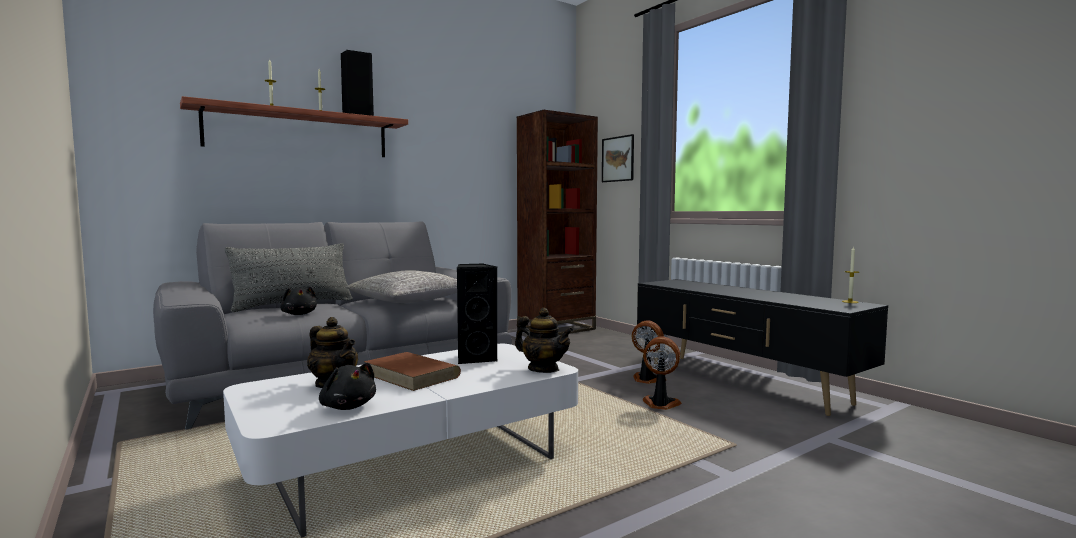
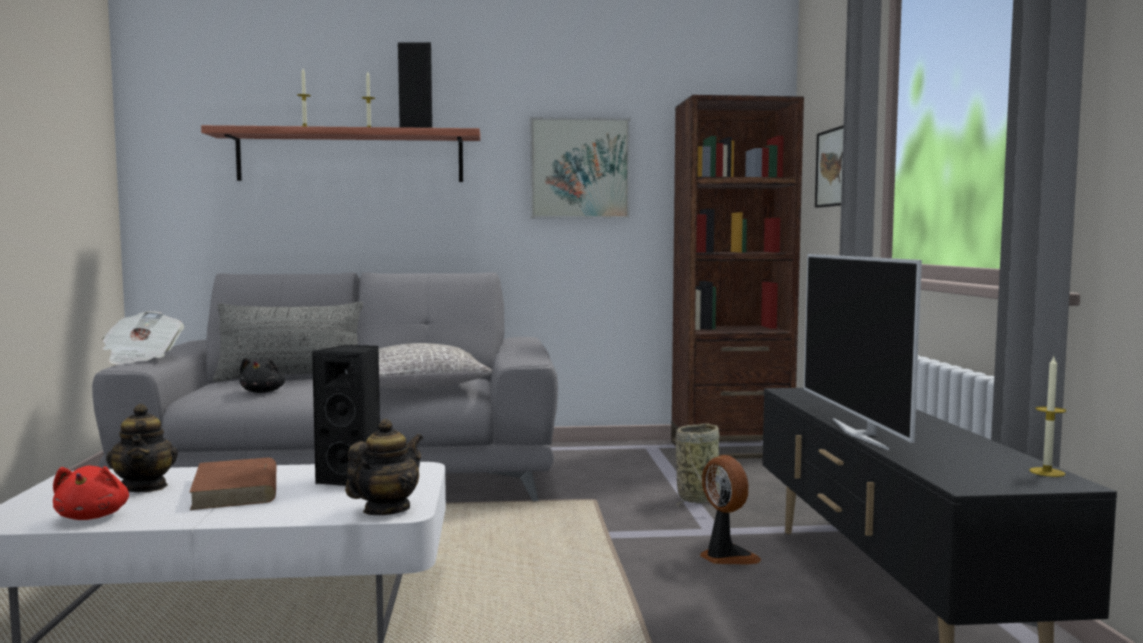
camera: 30 degrees right, 0 degrees up
(178, 295) = (141, 358): none -> newspaper
(347, 407) = (93, 516): black plush toy -> red plush toy
(460, 152) = (579, 168): none -> picture
(543, 369) = (386, 510): teapot -> teapot turned 120 degrees counterclockwise
(584, 355) = (699, 498): none -> basket
(660, 404) = (673, 602): fan -> none
(744, 296) = (861, 434): none -> television

